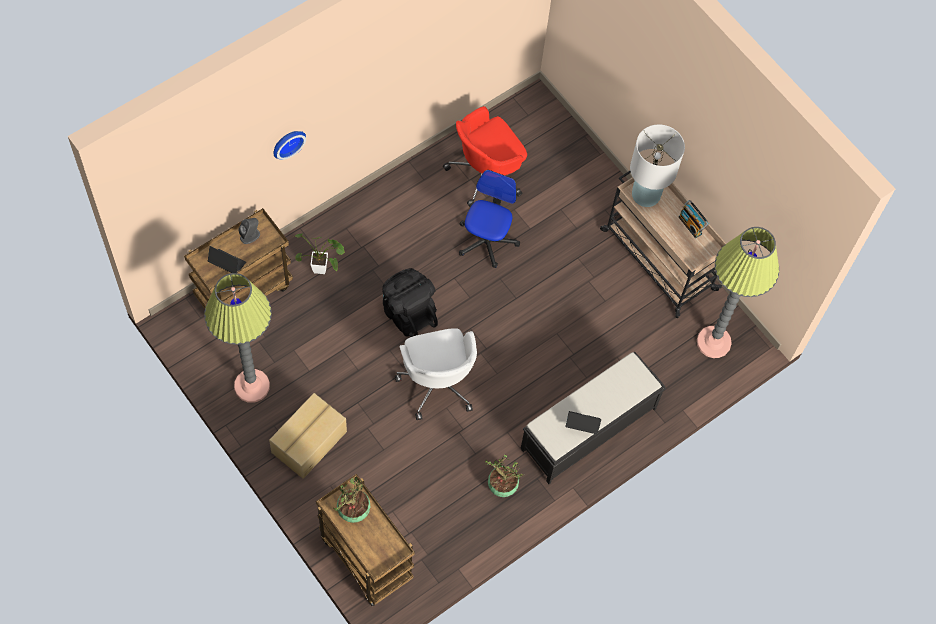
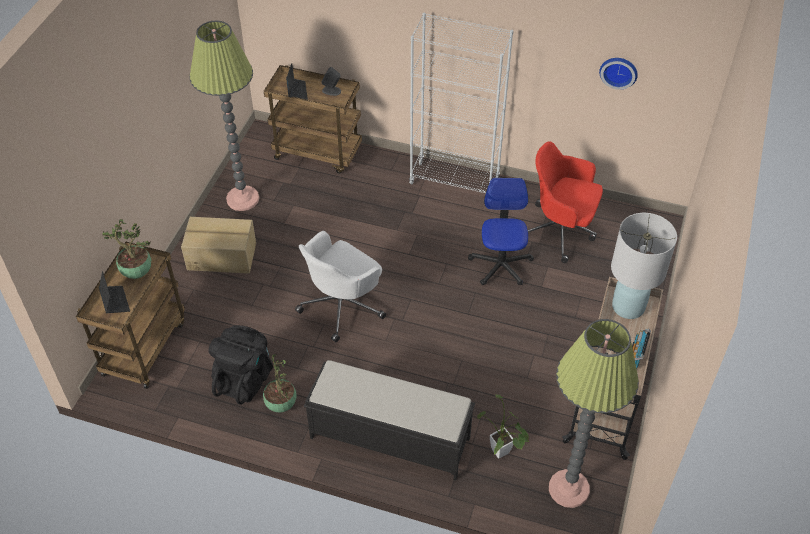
camera: 60 degrees right, 15 degrees down
(287, 142) = (397, 26): wall clock -> wall clock (619, 71)
(323, 269) = (377, 184): potted plant -> potted plant (502, 454)
(370, 210) = (454, 182): none -> white bookcase
(408, 312) = (388, 252): black backpack -> black backpack (244, 379)
(486, 241) = (500, 265): office chair -> office chair turned 75 degrees counterclockwise
(582, 424) = (362, 400): laptop -> laptop (115, 302)

